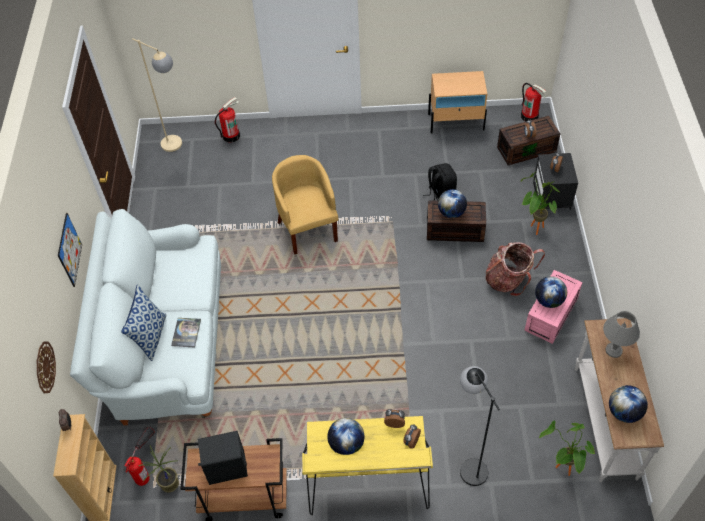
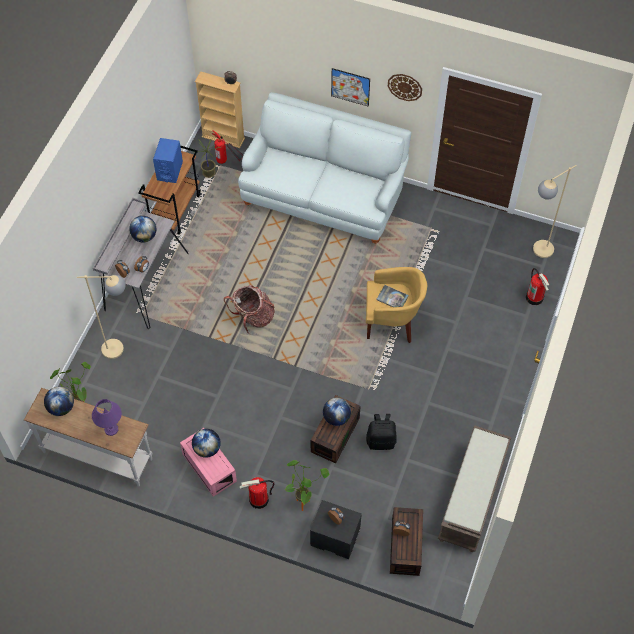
camera: 110 degrees right, 5 degrees up
(45, 367) = (254, 57): wall clock -> wall clock (405, 87)
(150, 336) = (302, 159): pillow -> none
(186, 333) = (292, 179): book -> book (392, 298)
(226, 468) = (170, 171): black speaker -> blue speaker
(367, 482) = (144, 282): yellow desk -> grey desk
(456, 122) = (472, 498): beige nightstand -> brown bench
(468, 463) = (120, 349): black floor lamp -> beige floor lamp
(508, 280) = (260, 452): backpack -> backpack (253, 317)
(529, 116) = (451, 574): fire extinguisher -> fire extinguisher (258, 500)
(613, 350) = (111, 428): grey table lamp -> purple table lamp

